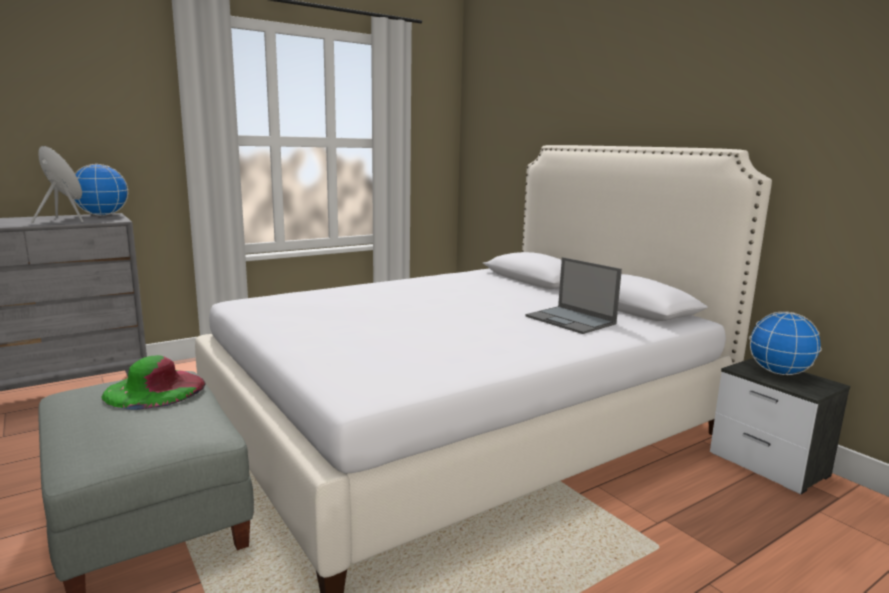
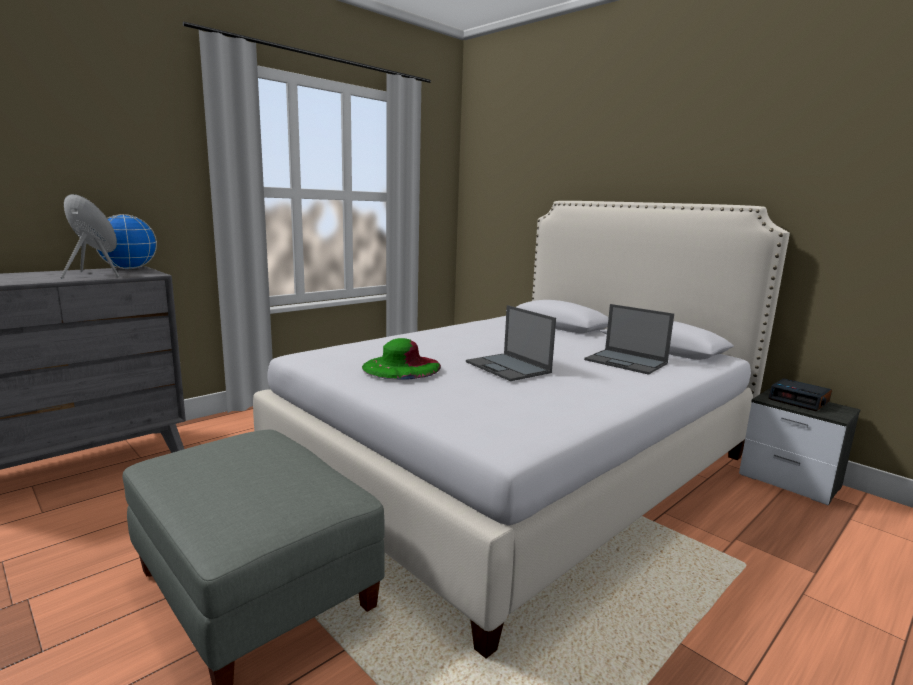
camera: 10 degrees left, 0 degrees up
(155, 389) = (254, 451): green hat -> green hat (401, 366)
(434, 321) = (508, 367): none -> laptop
(779, 372) = (799, 400): globe -> alarm clock

